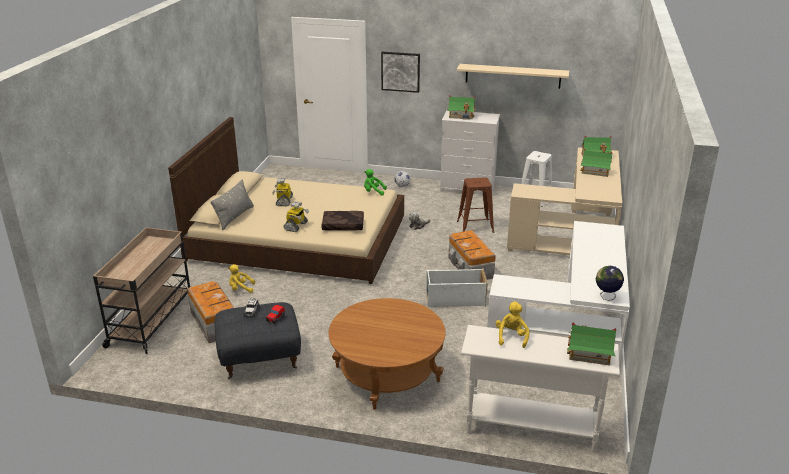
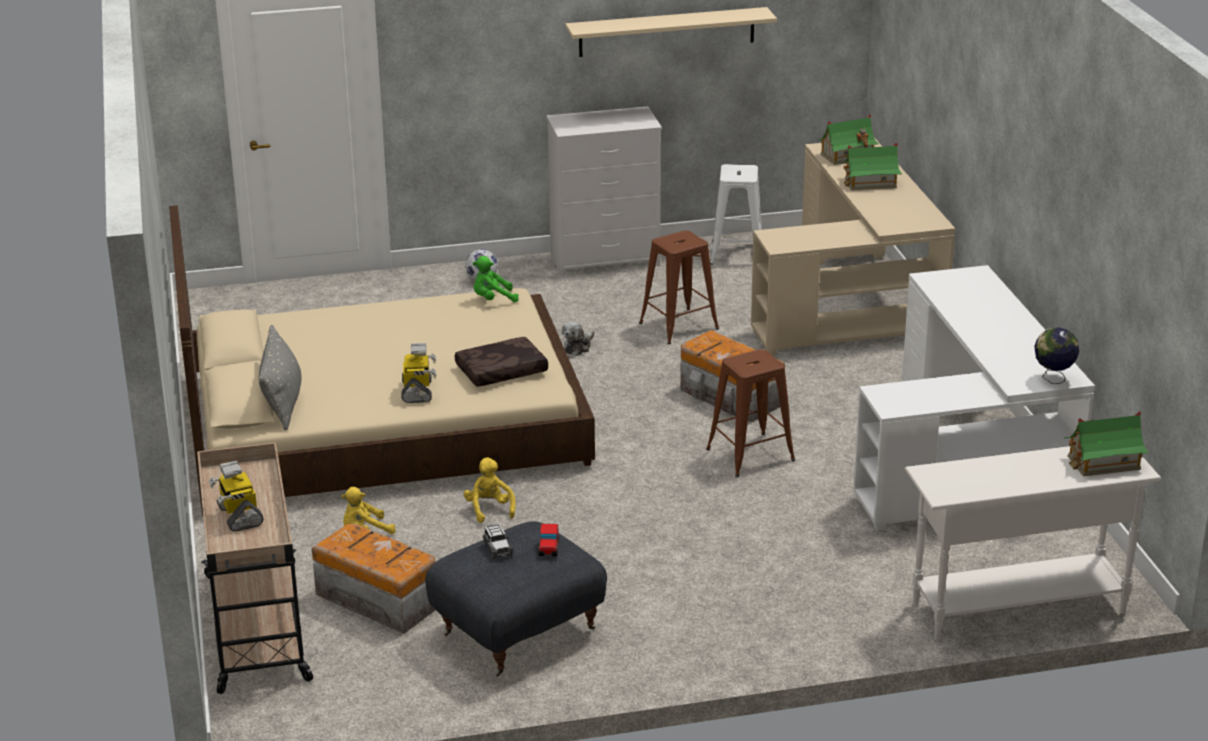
camera: 25 degrees left, 0 degrees up
(284, 201) = (344, 352): toy robot -> toy robot (239, 516)
(387, 374) = (747, 596): brown coffee table -> none
(400, 71) = (450, 55): picture -> none
(454, 299) = (750, 455): white storage box -> brown stool
(461, 116) = (585, 122): toy house -> none
(511, 337) = (981, 467): yellow plush toy -> yellow plush toy (489, 509)

